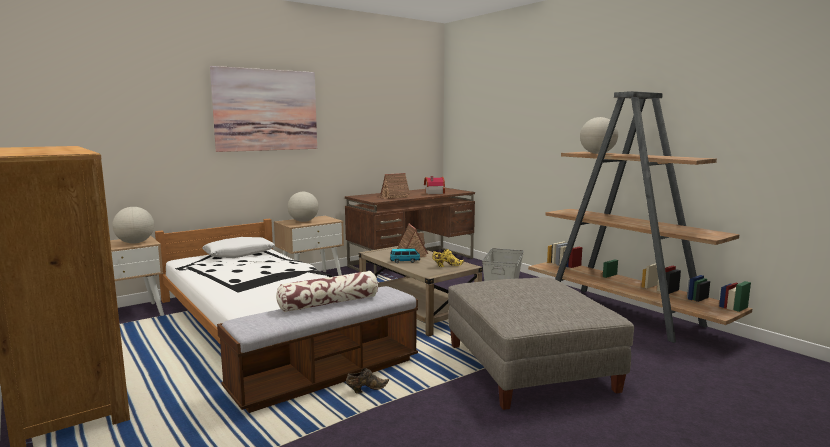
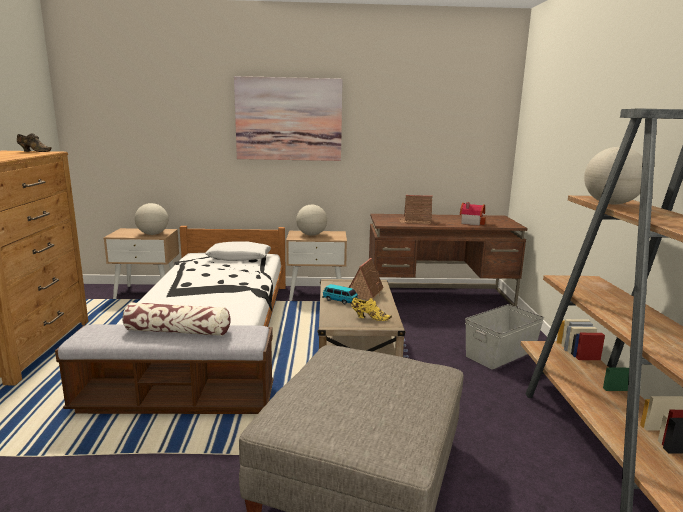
camera: 35 degrees right, 5 degrees up
(366, 389) = (178, 430): brown shoe -> brown shoe (34, 151)

